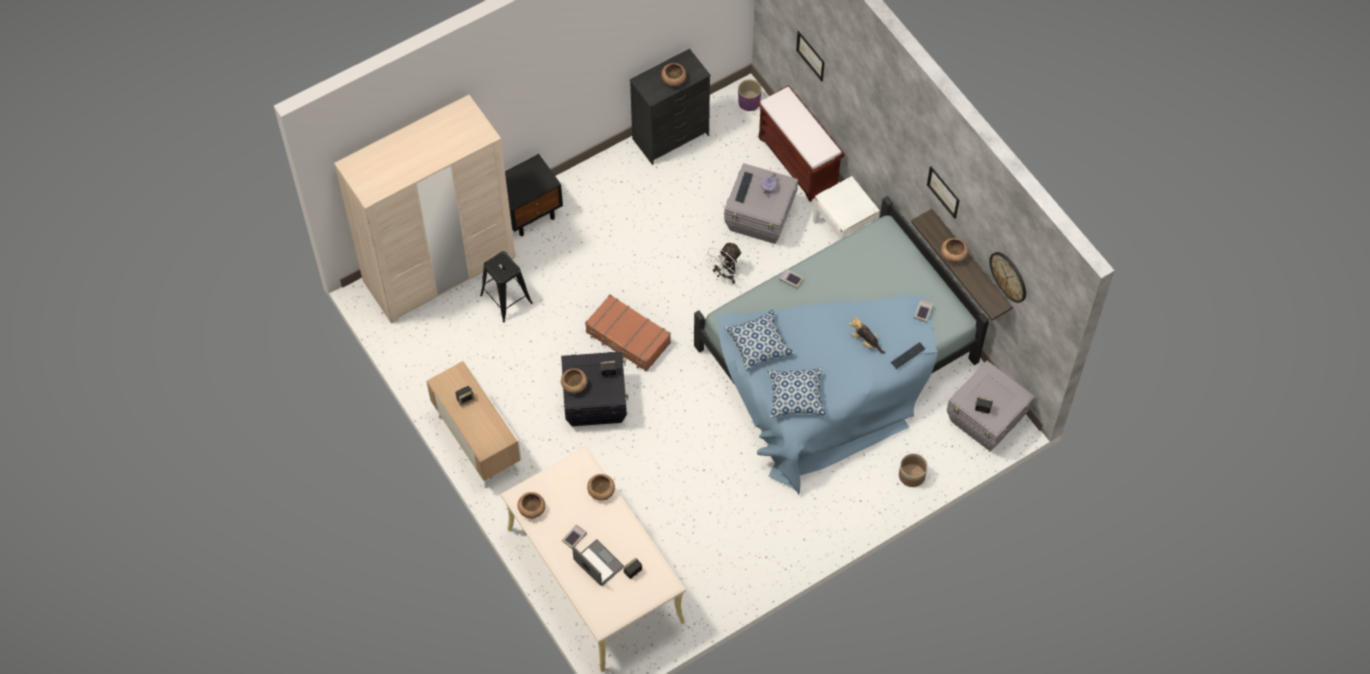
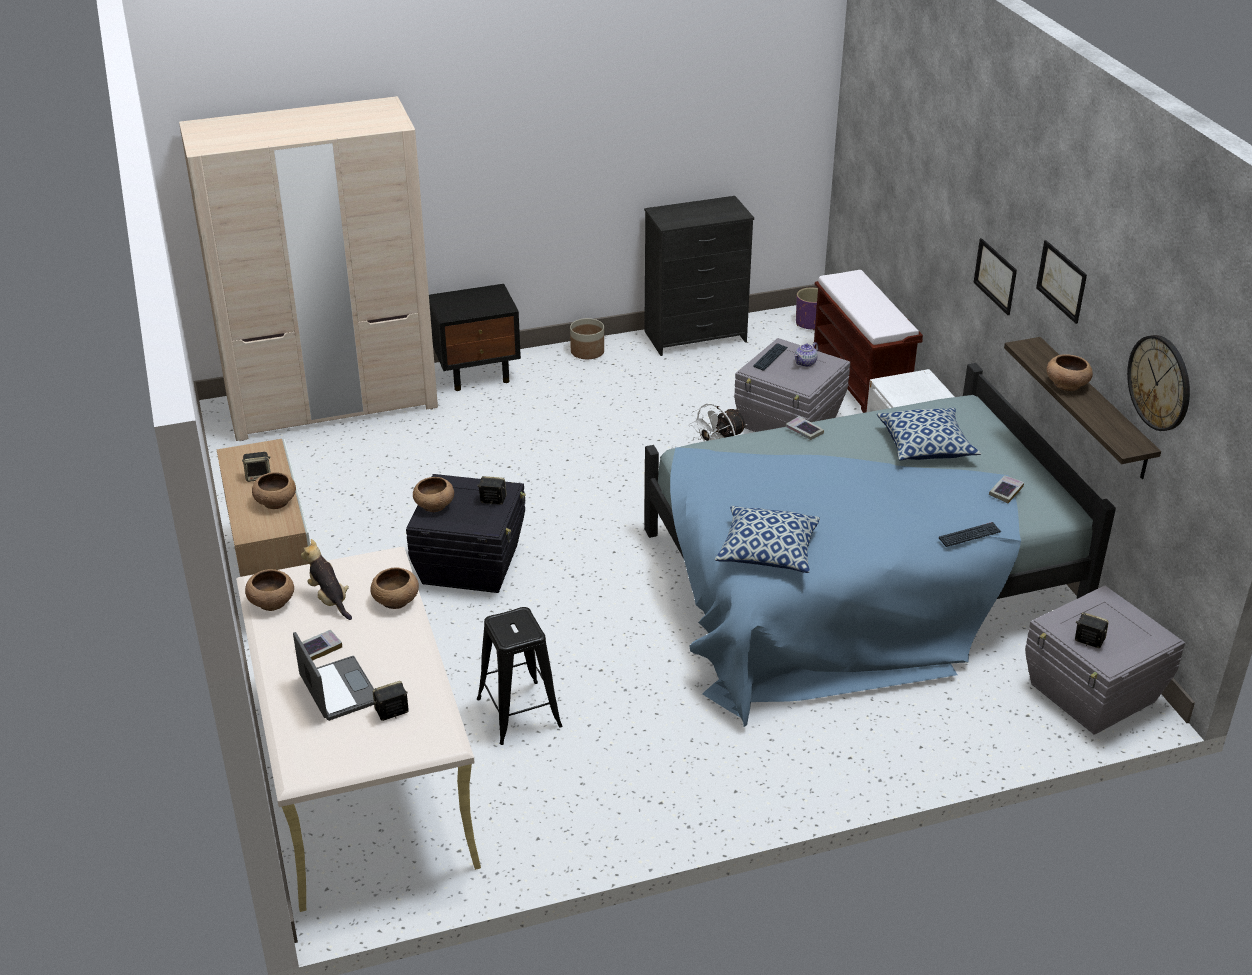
camera: 15 degrees right, 25 degrees down
(506, 299) = (402, 442): black stool -> black stool (518, 712)
(628, 338) = (551, 506): brown suitcase -> none
(674, 79) = (703, 215): brown bowl -> brown bowl (276, 502)
(759, 345) = (729, 486): pillow -> pillow (926, 446)
(810, 56) = (893, 185): picture -> picture (995, 276)
(866, 342) = (903, 509): plush toy -> plush toy (329, 599)
(912, 475) = (949, 740): planter -> planter (587, 352)

